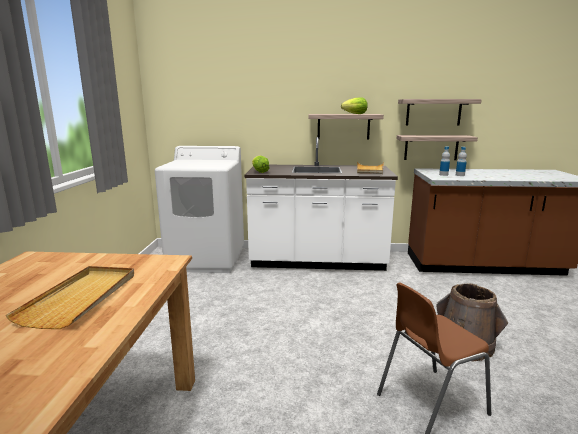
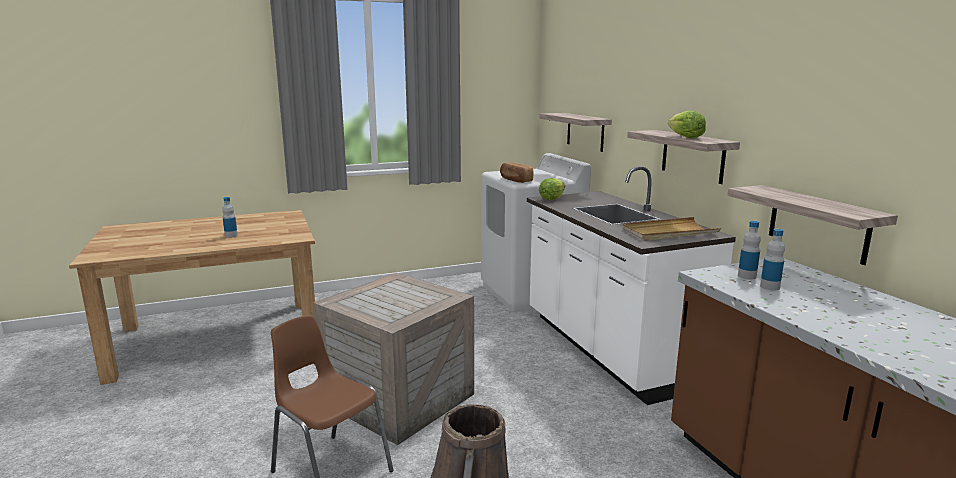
camera: 65 degrees right, 0 degrees up
(81, 298) = (231, 235): beige tray -> bottle
(209, 166) = (515, 180): none -> bread
(329, 348) = (399, 397): none -> crate
(433, 112) = (827, 151): shelf -> shelf (585, 131)

